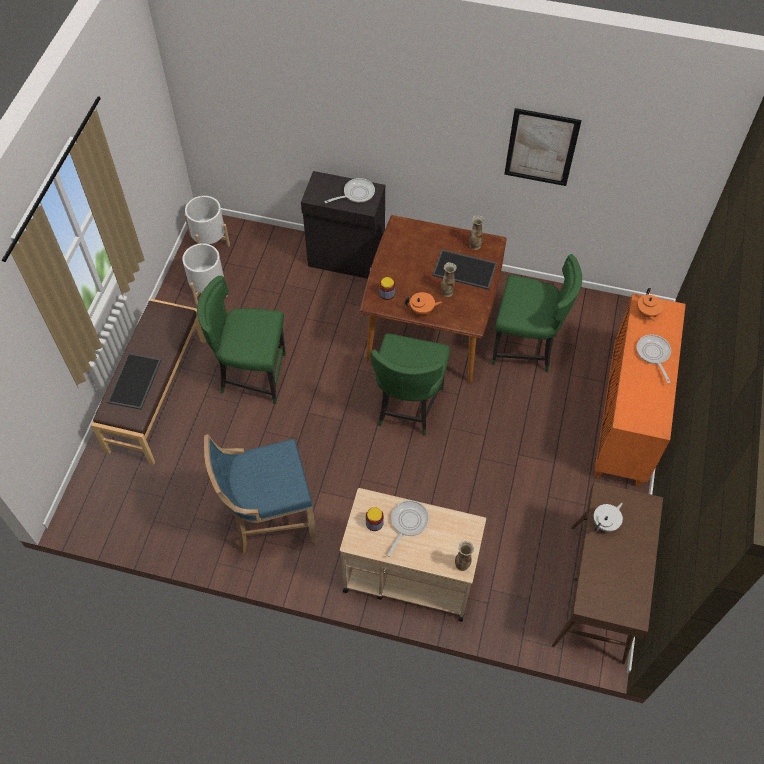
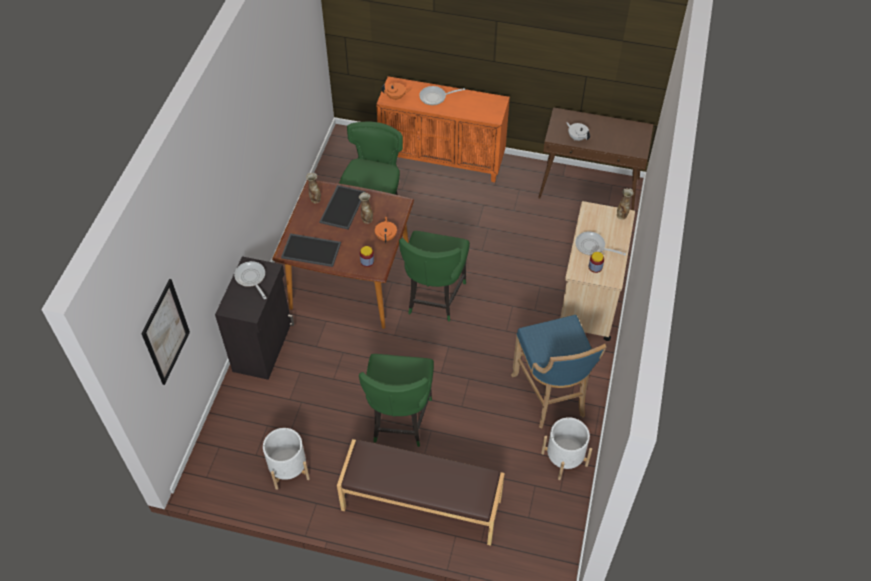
camera: 90 degrees left, 5 degrees down
(135, 382) = (445, 483): tray -> tray (312, 250)
(209, 240) = (222, 474): white planter -> white planter (564, 459)
(407, 407) = (434, 298): green chair -> green chair turned 90 degrees clockwise
(541, 147) = (274, 100): picture -> picture (166, 332)

